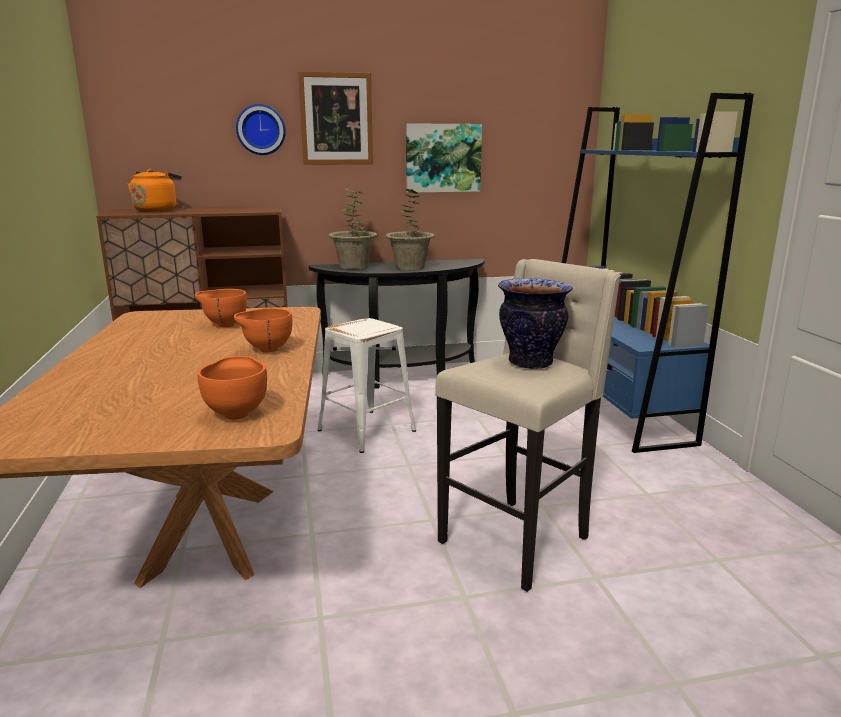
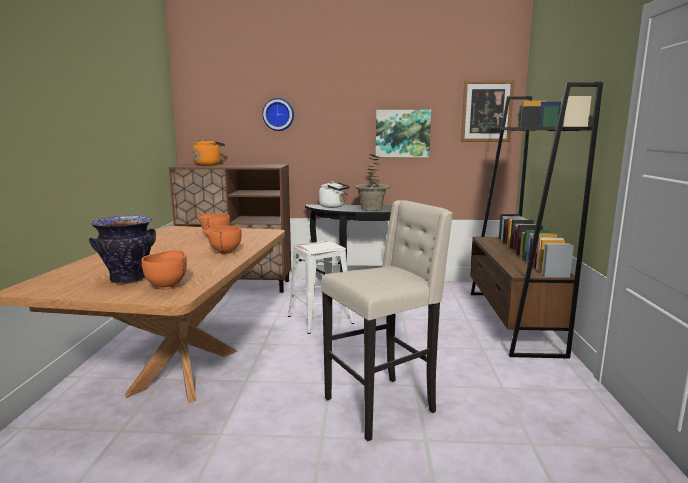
camera: 15 degrees right, 5 degrees down
(336, 119) = (328, 107): picture -> picture (486, 111)
(353, 266) = (334, 206): potted plant -> white kettle
(531, 363) = (388, 273): vase -> vase (128, 279)
(611, 405) = (512, 321): blue bookcase -> brown bookcase

